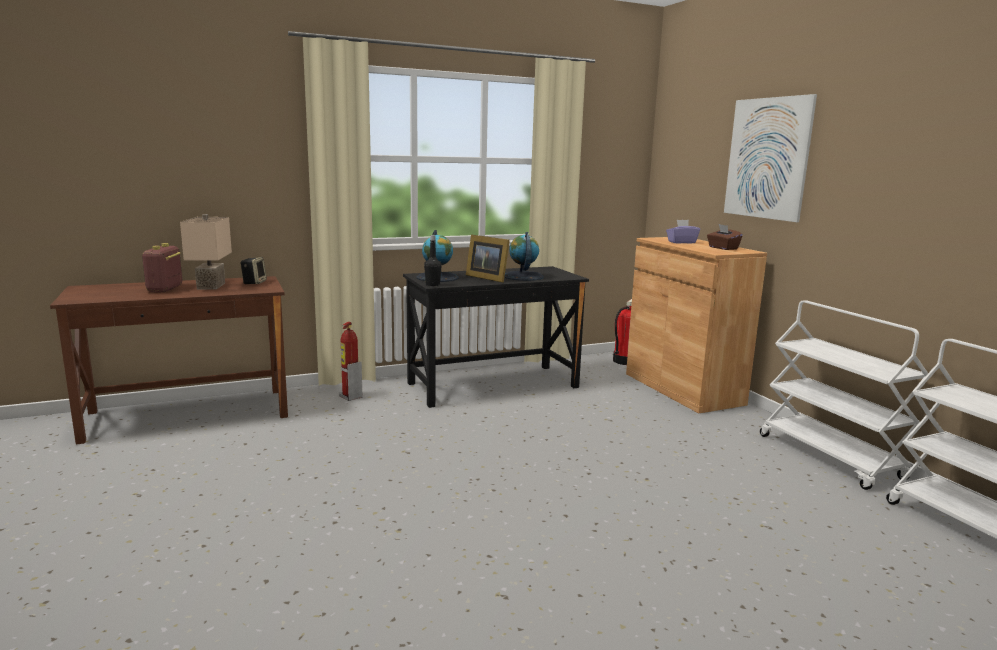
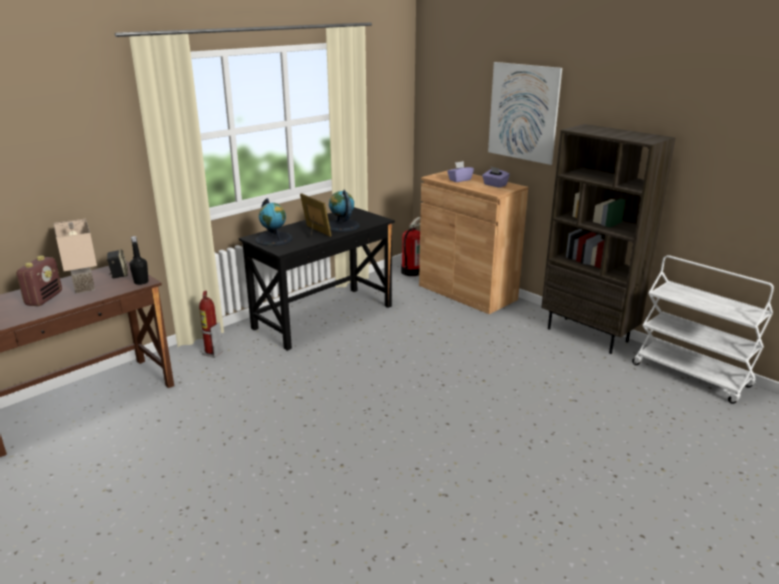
camera: 20 degrees left, 10 degrees up
(165, 289) = (44, 299): radio -> radio turned 150 degrees counterclockwise
(432, 285) = (280, 250): black bottle -> black bottle (141, 282)
(487, 277) = (315, 232): picture frame -> picture frame turned 150 degrees counterclockwise
(722, 248) = (495, 185): brown tissue box -> purple tissue box
(831, 457) = (588, 335): white cart -> brown bookcase

